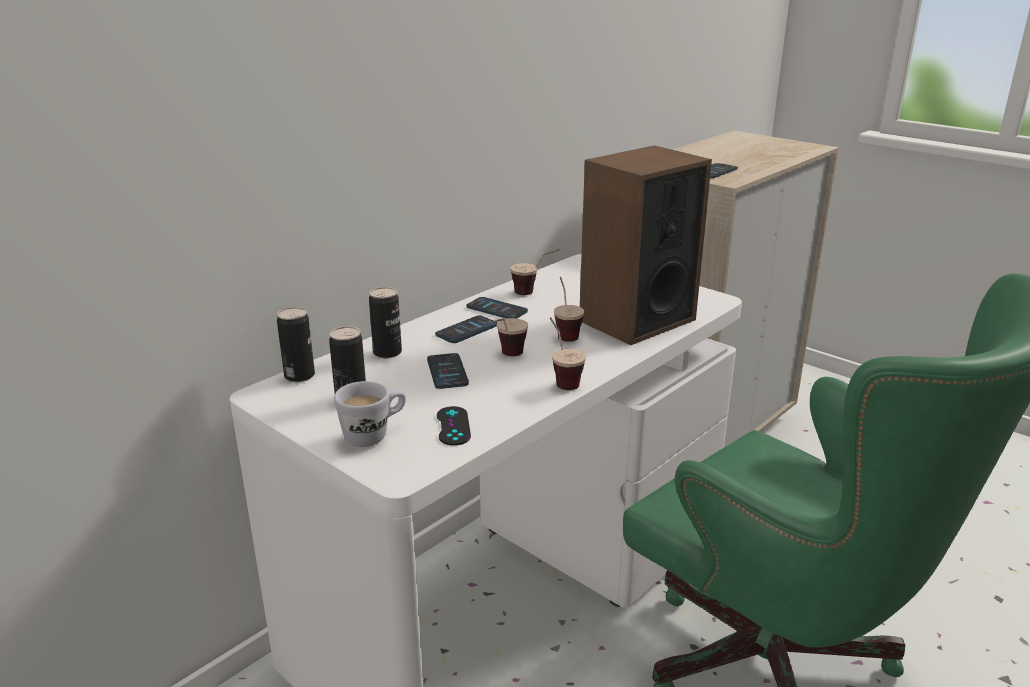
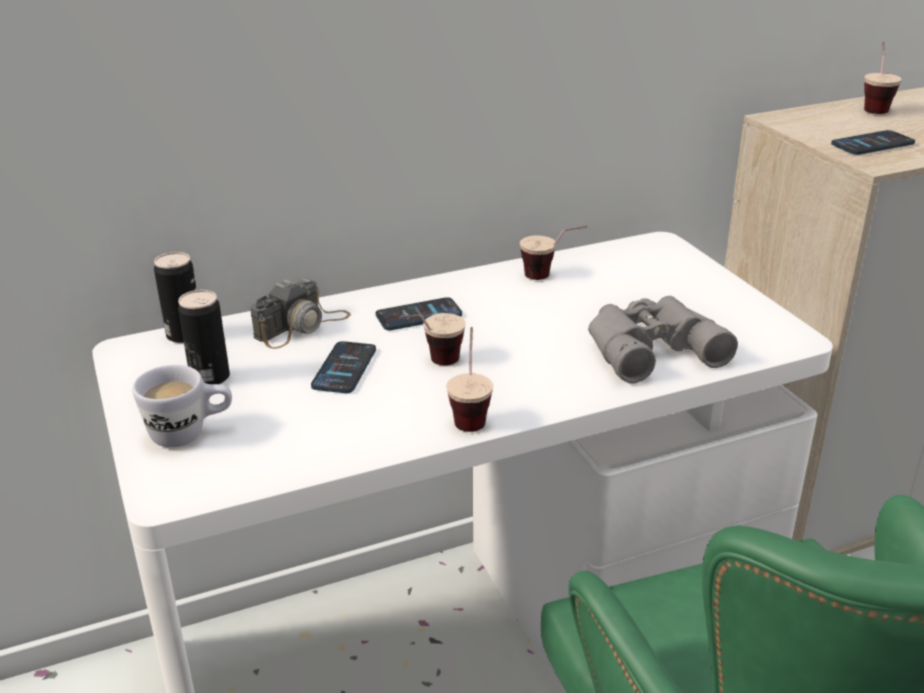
camera: 25 degrees right, 5 degrees up
(387, 353) = (302, 326): can -> camera
(453, 426) = (284, 445): black game controller -> none
(497, 309) = (481, 293): phone -> none
(565, 332) = (536, 345): cup -> cup (874, 107)
(636, 320) = (648, 347): speaker -> grey binoculars

